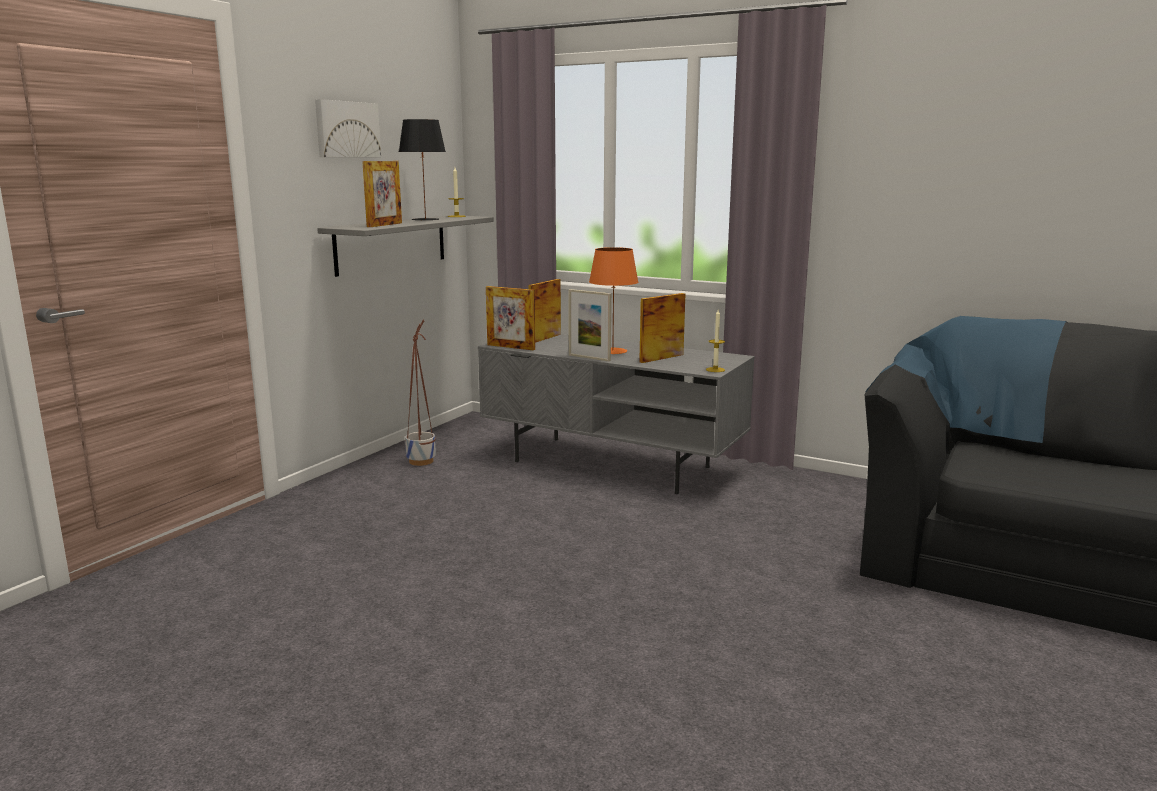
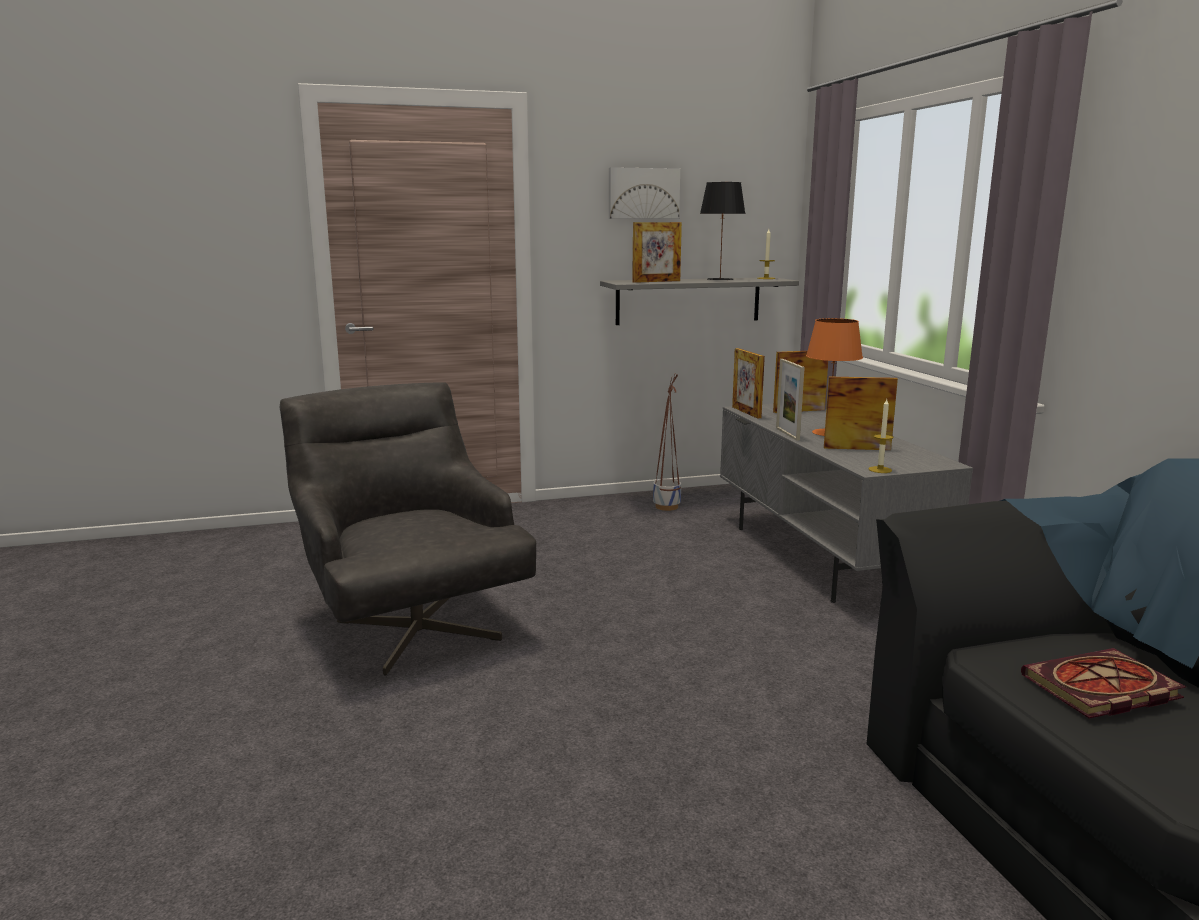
camera: 45 degrees right, 0 degrees up
(388, 652) = (410, 622): none -> grey armchair
(1031, 469) = (1100, 689): none -> book

